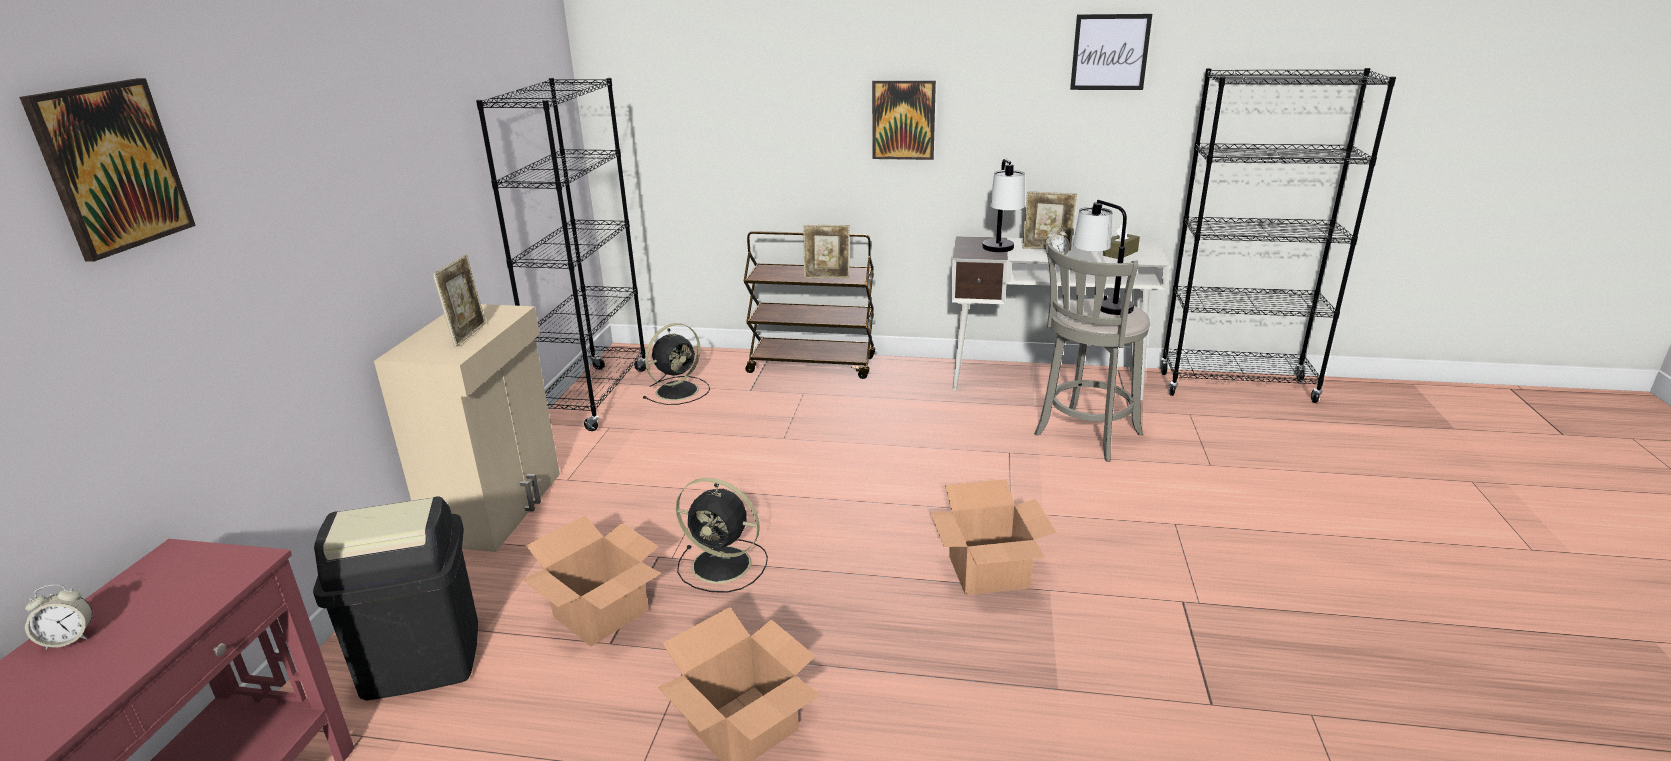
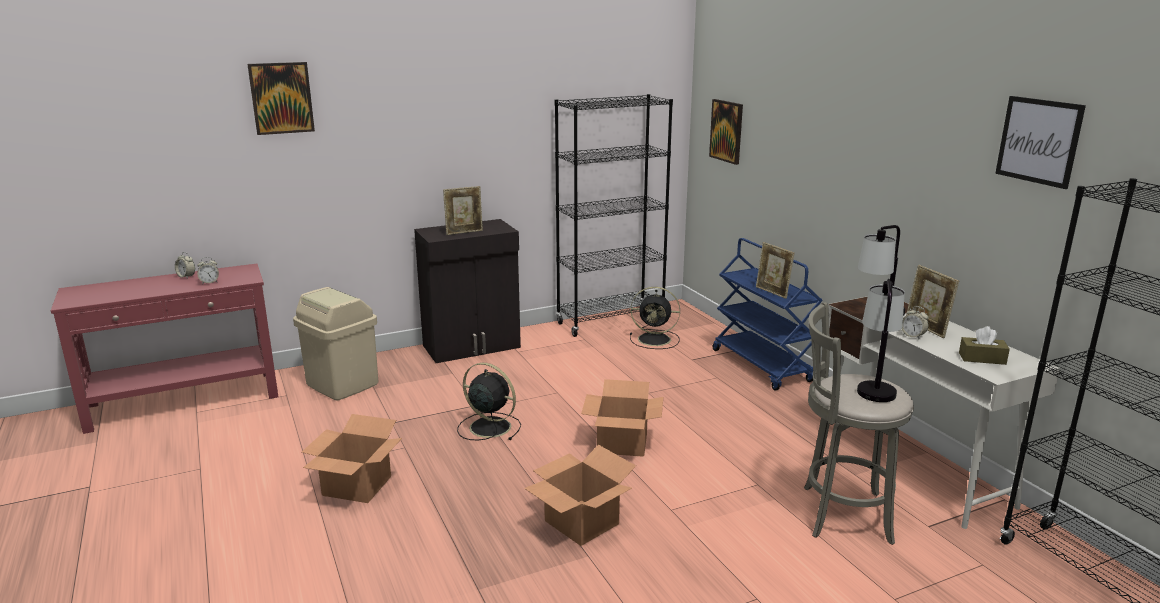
camera: 55 degrees right, 5 degrees down
(170, 612) = (209, 282): none -> alarm clock
(421, 660) = (342, 384): black trash can -> beige trash can
(498, 507) = (472, 347): beige cabinet -> black cabinet
(601, 613) = (413, 410): cardboard box -> cardboard box (623, 443)
(724, 565) = (488, 427): black fan -> black fan turned 135 degrees clockwise
(812, 365) = (762, 366): brown cart -> blue cart
(903, 119) = (863, 172): picture -> picture (727, 131)

